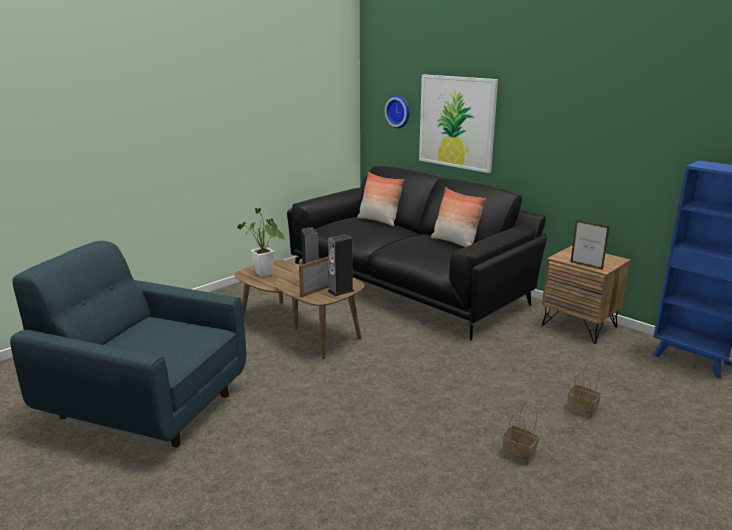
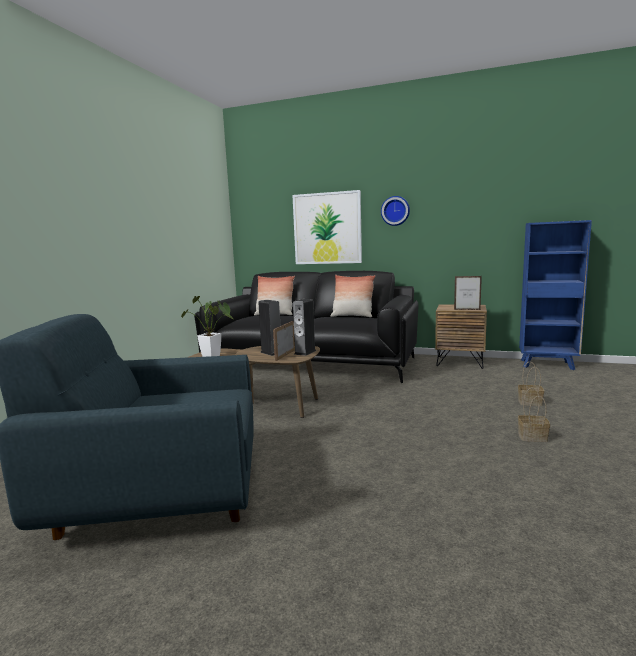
camera: 25 degrees left, 10 degrees down
(399, 111) = (271, 228): wall clock -> wall clock (395, 211)

